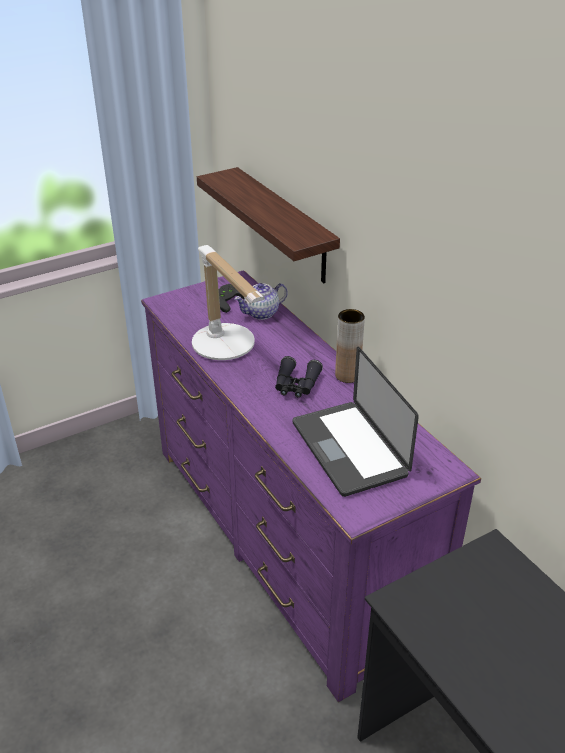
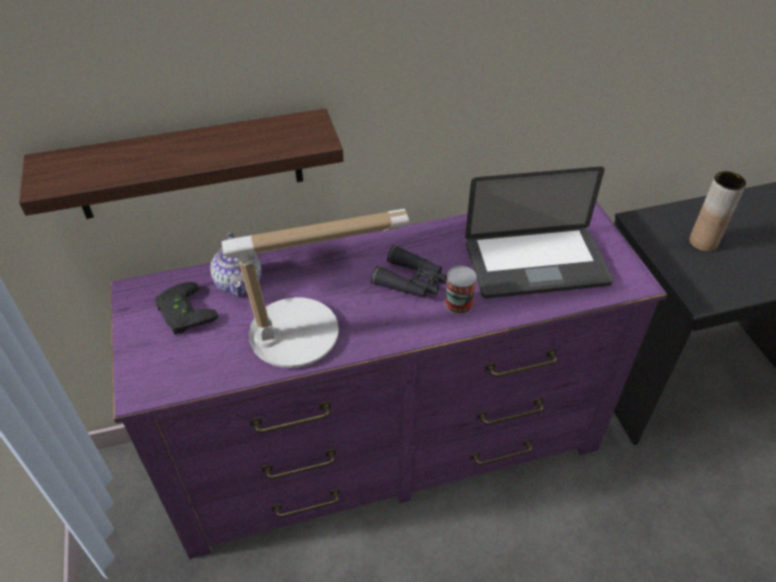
camera: 75 degrees left, 10 degrees up
(282, 411) = (458, 303): none -> can
(347, 375) = (408, 236): brown vase -> brown vase (703, 242)

